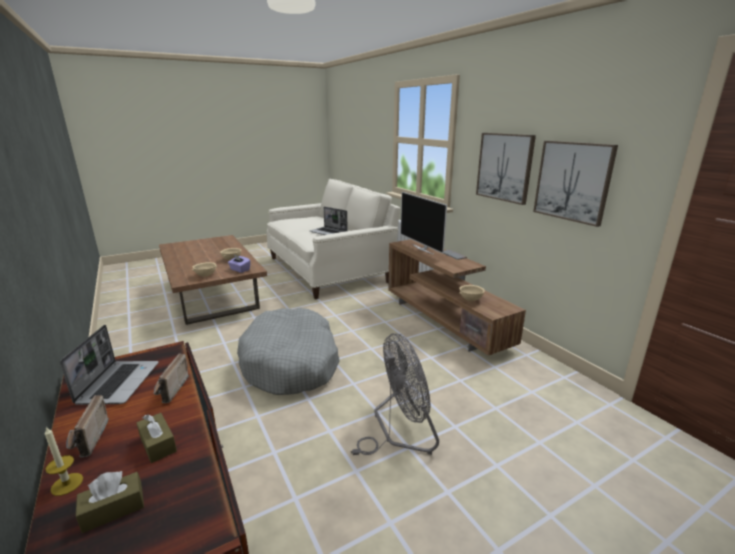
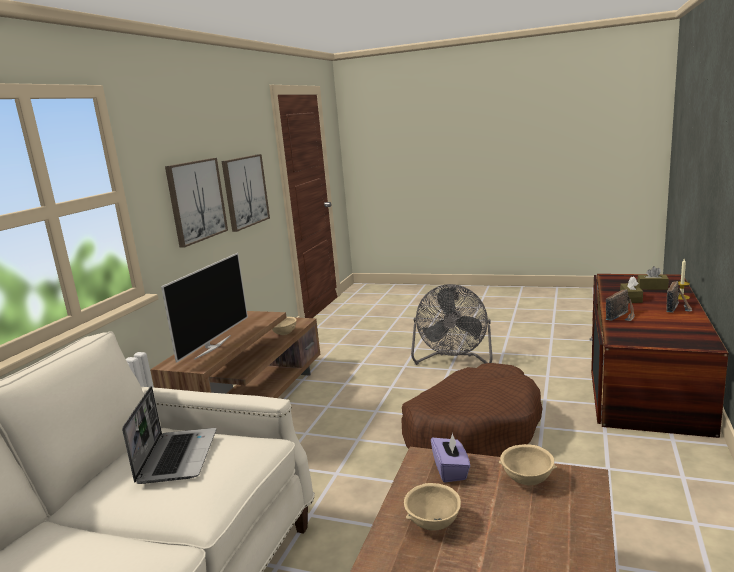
camera: 130 degrees left, 5 degrees down
(119, 383) = (665, 330): laptop -> none
(291, 363) = (472, 430): grey dog bed -> brown dog bed
(395, 427) = (451, 359): grey fan -> grey fan turned 105 degrees counterclockwise

